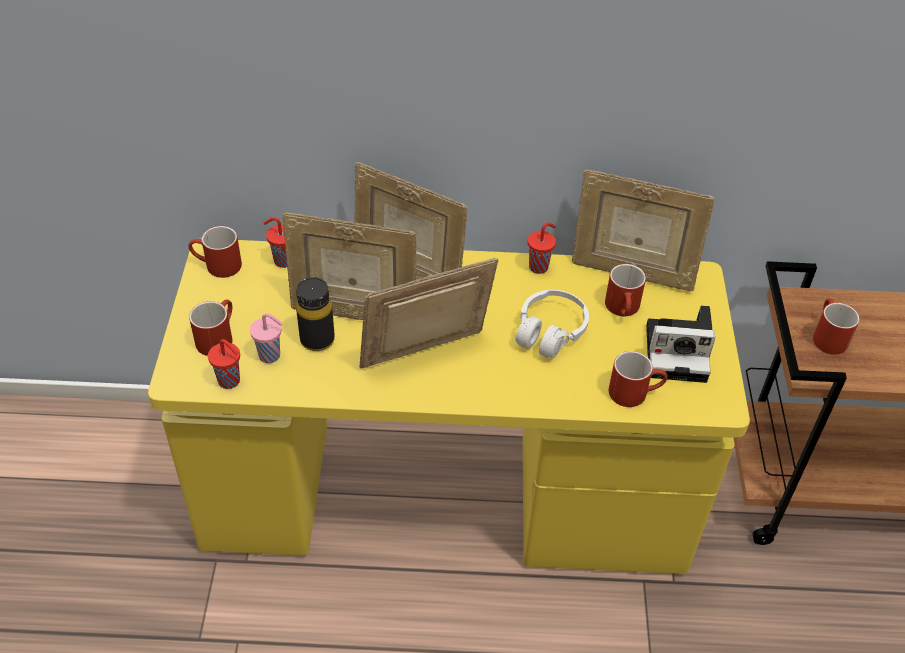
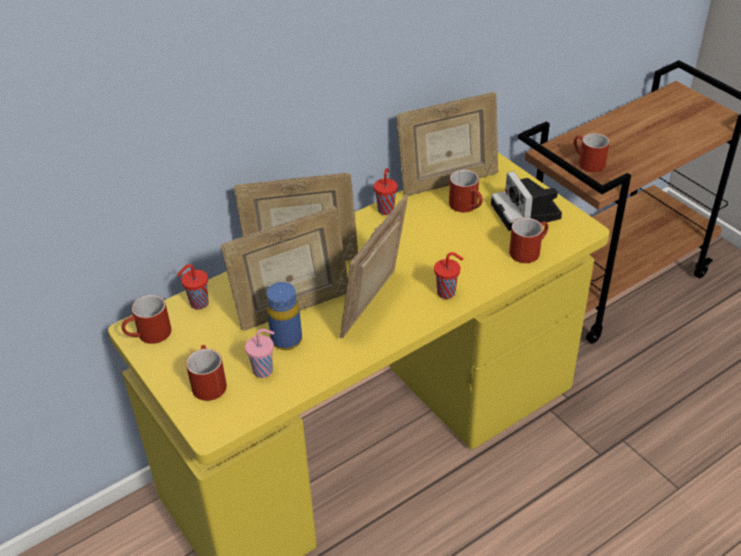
camera: 35 degrees left, 5 degrees down
(230, 381) = (253, 405): red cup -> red cup (447, 293)
(317, 340) = (286, 340): black bottle -> blue bottle
(550, 332) = (438, 245): white headphones -> none
(679, 352) = (527, 213): camera -> camera turned 105 degrees clockwise

